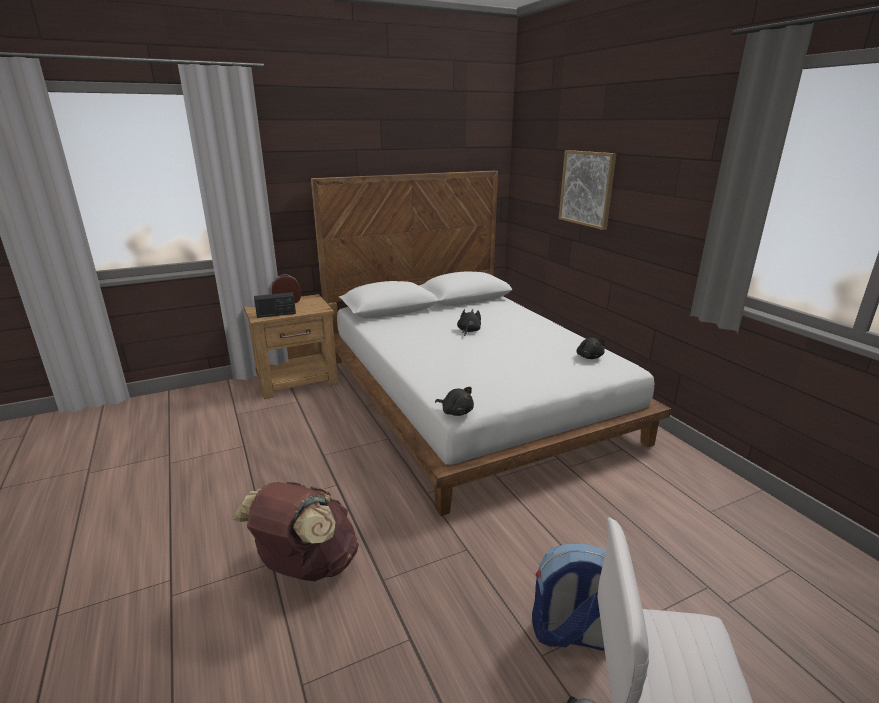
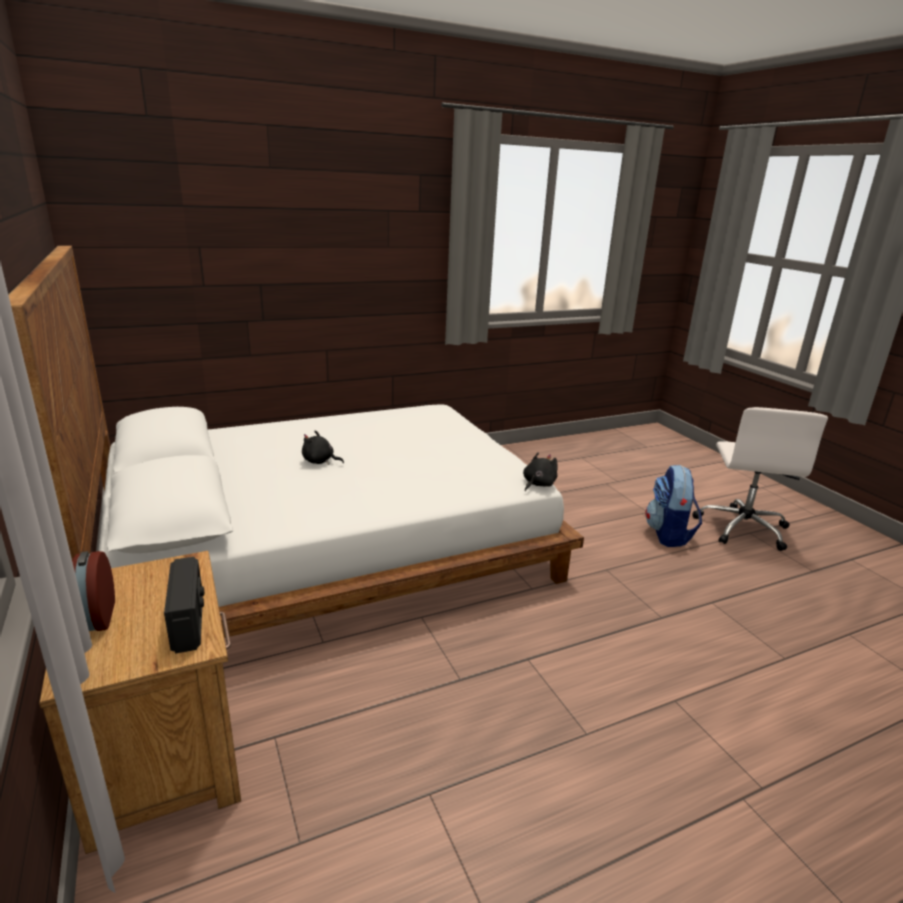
camera: 90 degrees left, 0 degrees up
(306, 566) = (668, 671): brown backpack -> none
(587, 188) = (265, 253): picture -> none
(589, 357) = (415, 416): black plush toy -> none

